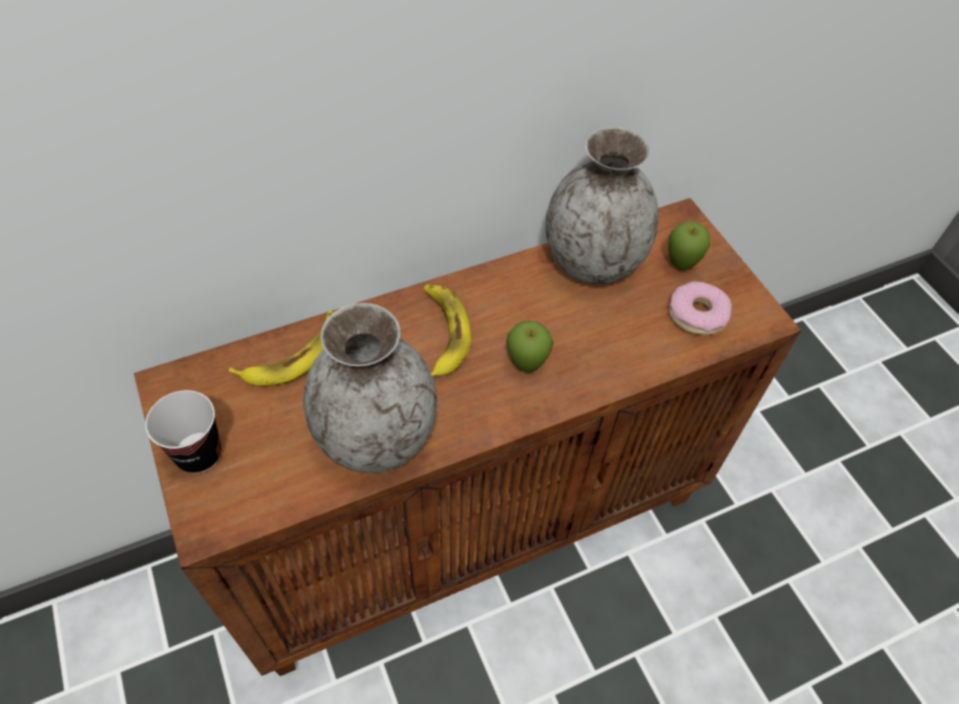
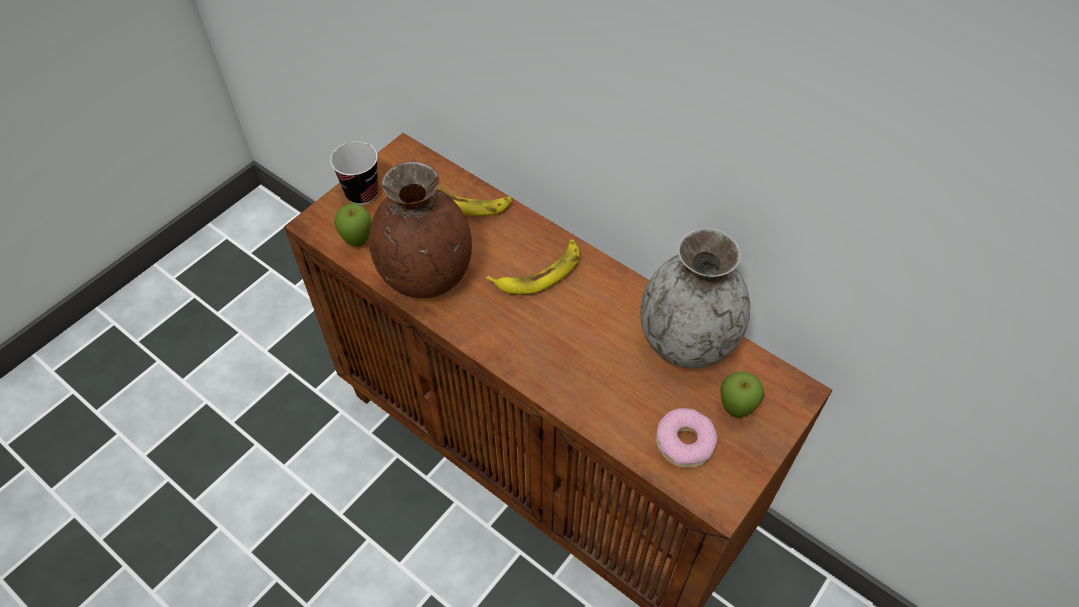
camera: 65 degrees right, 0 degrees up
(375, 437) = (426, 275): grey vase -> brown vase
(526, 365) = (544, 338): apple -> apple (358, 242)

